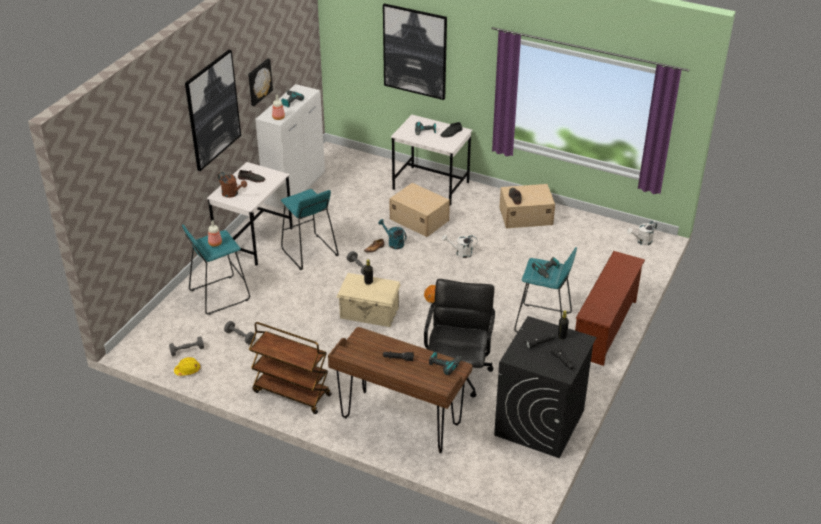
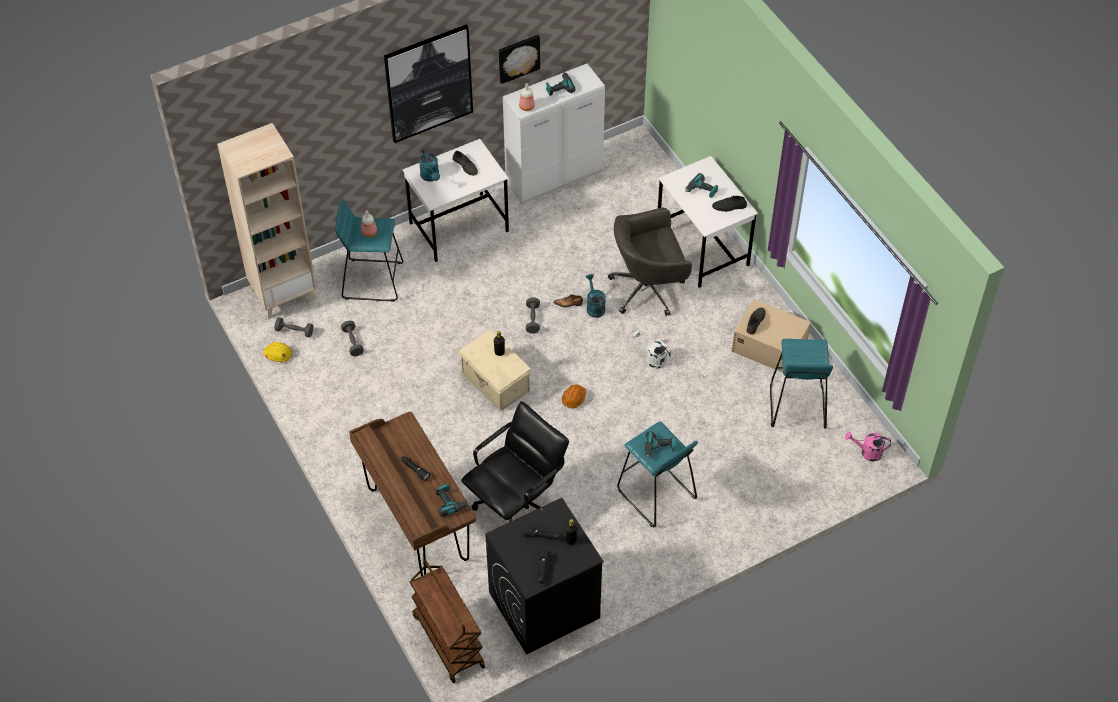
camera: 35 degrees right, 15 degrees up
(156, 332) = (283, 293): none -> beige bookcase
(232, 194) = (431, 177): brown watering can -> turquoise watering can
(291, 393) = (347, 435): brown cart -> brown cart (447, 640)
(309, 252) = (499, 273): turquoise stool -> turquoise stool (796, 406)
(415, 51) = (722, 91): picture -> none
(419, 219) = (648, 288): beige storage box -> grey office chair
(606, 328) = (715, 539): brown shoe rack -> none
(642, 241) = (867, 452): white watering can -> pink watering can

